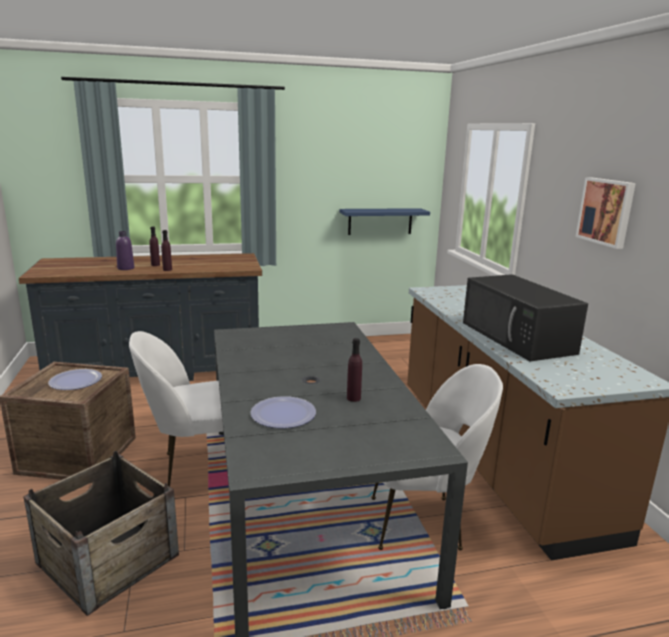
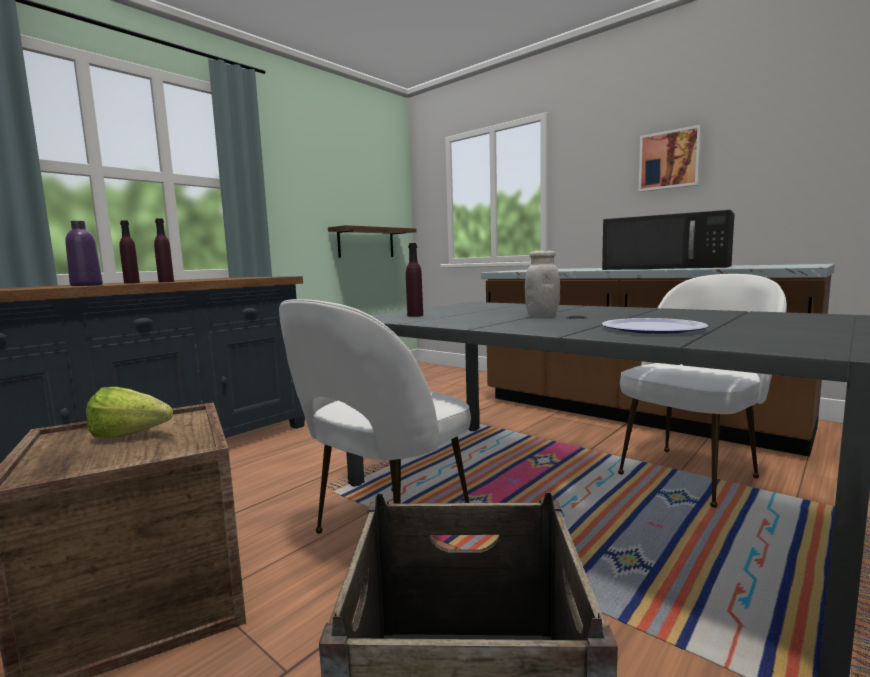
camera: 35 degrees left, 10 degrees down
(76, 381) = (135, 436): plate -> lettuce
(301, 370) = (542, 316): none -> white jar
(353, 398) = (657, 315): purple bottle -> purple bottle (415, 315)
(380, 221) = (366, 243): blue shelf -> brown shelf

